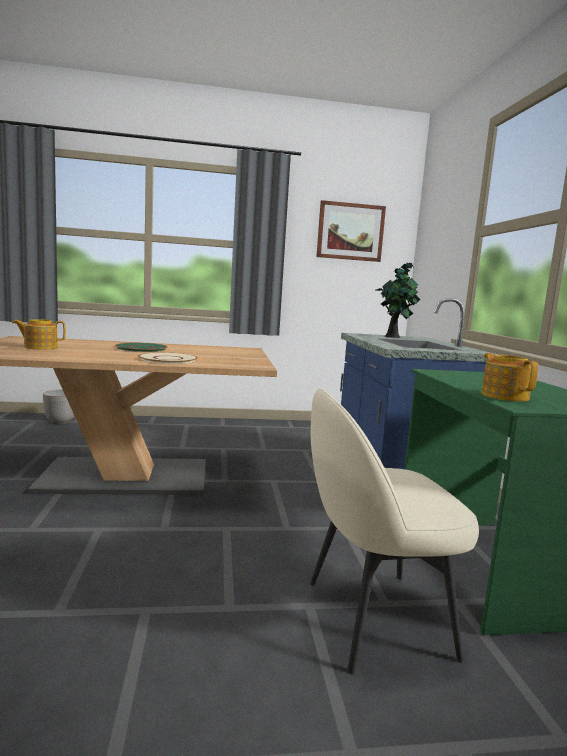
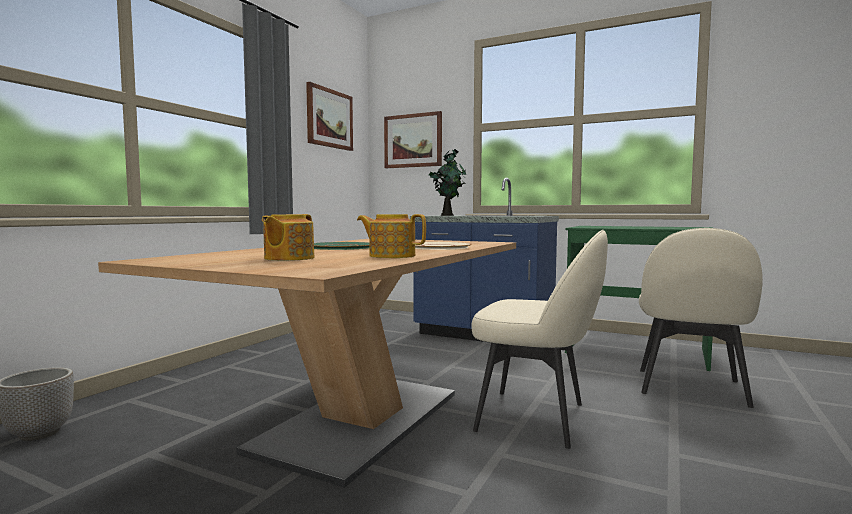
camera: 55 degrees left, 5 degrees down
(182, 533) = (535, 418): none -> beige chair
(437, 249) = (413, 141): none -> picture
(504, 396) = (672, 228): teapot -> teapot (391, 256)

